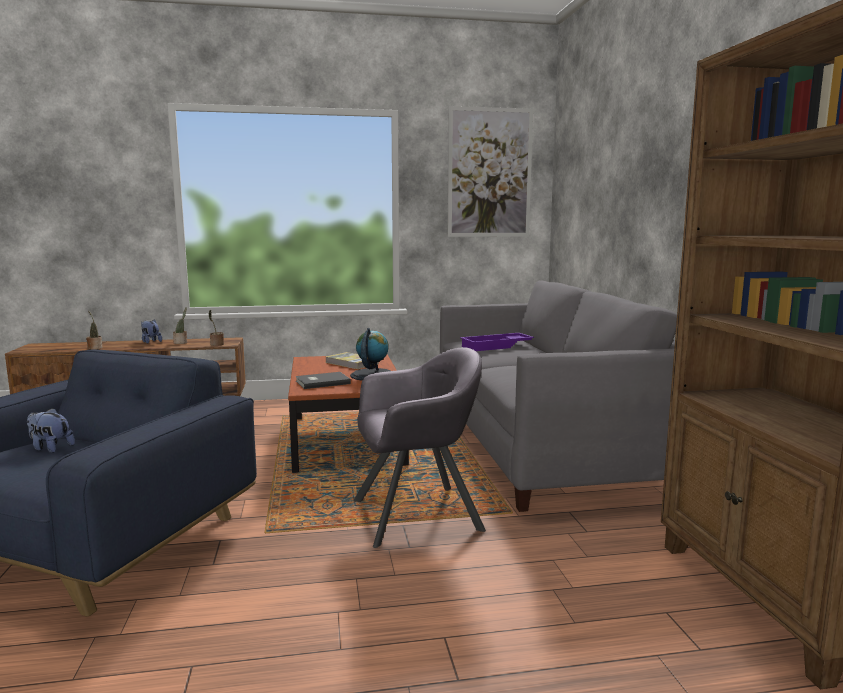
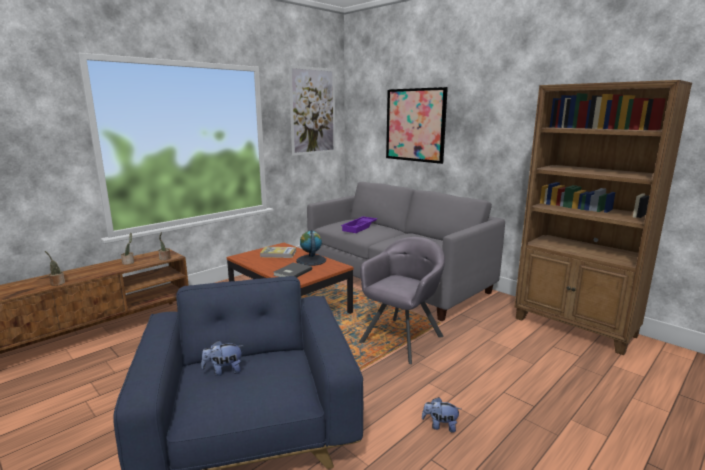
camera: 35 degrees left, 5 degrees up
(150, 342) = (97, 267): plush toy -> plush toy (440, 426)
(617, 183) = (415, 125): none -> picture

